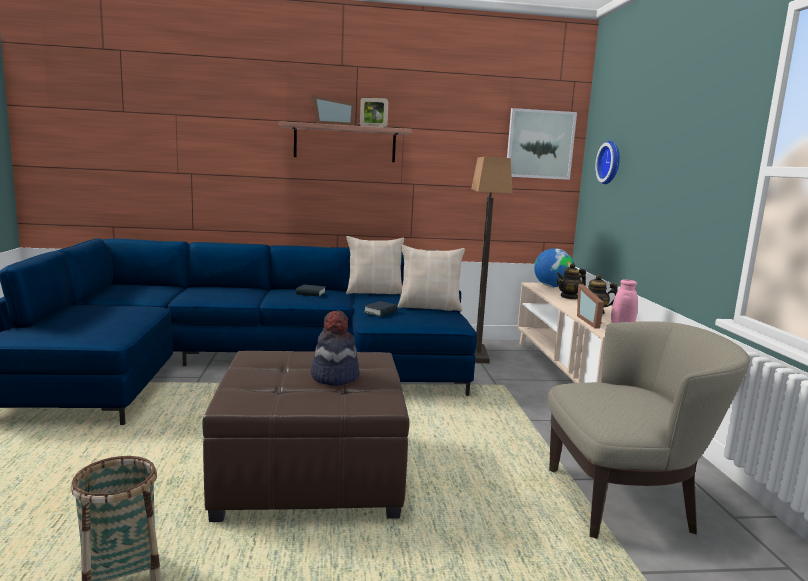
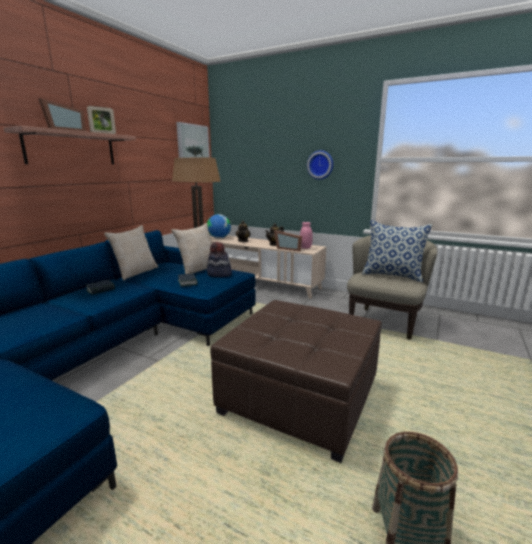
camera: 55 degrees left, 5 degrees up
(334, 376) = (307, 324): hat -> hat (219, 274)
(611, 162) = (246, 158): wall clock -> wall clock (320, 165)
(637, 406) = (392, 275): none -> pillow

